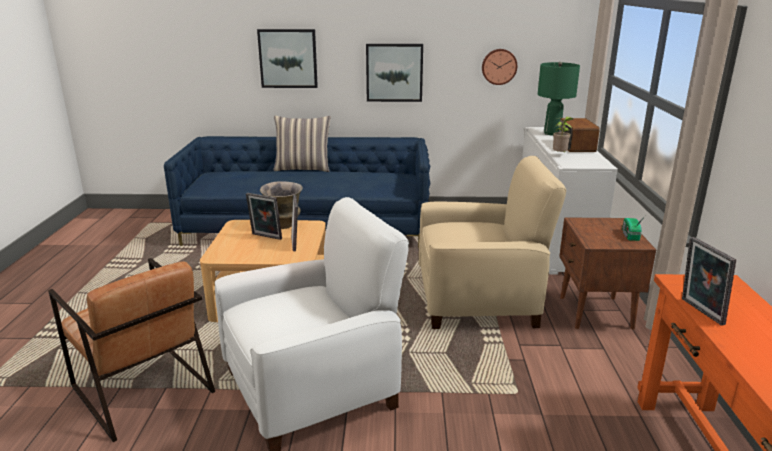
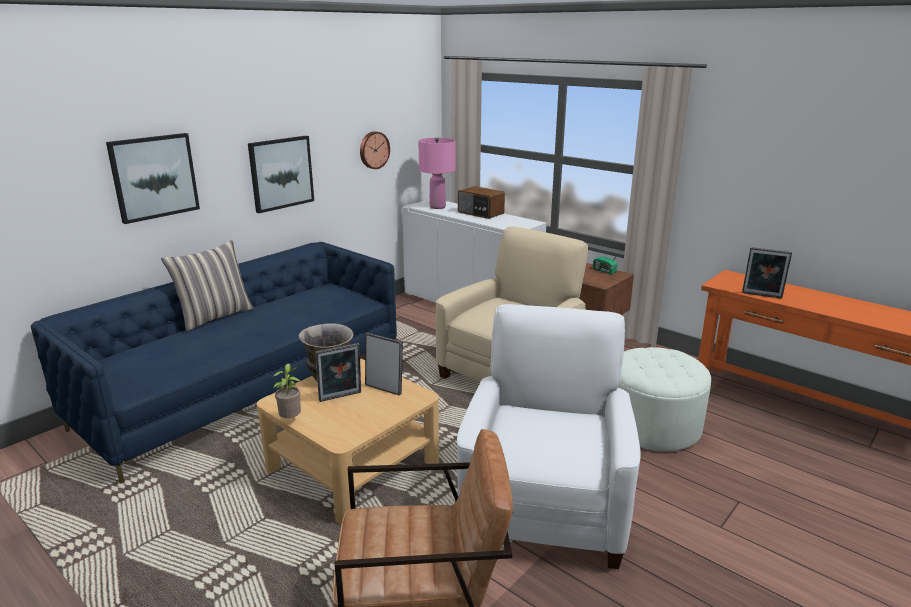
camera: 50 degrees left, 0 degrees up
(511, 401) = (652, 425): none -> white ottoman
(552, 133) = (437, 207): green table lamp -> pink table lamp
(560, 155) = (490, 223): potted plant -> potted plant (291, 419)

